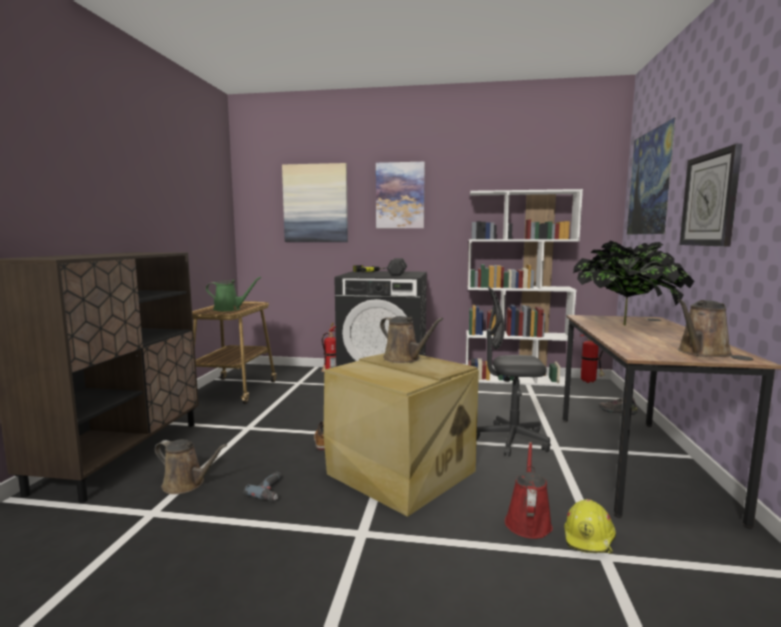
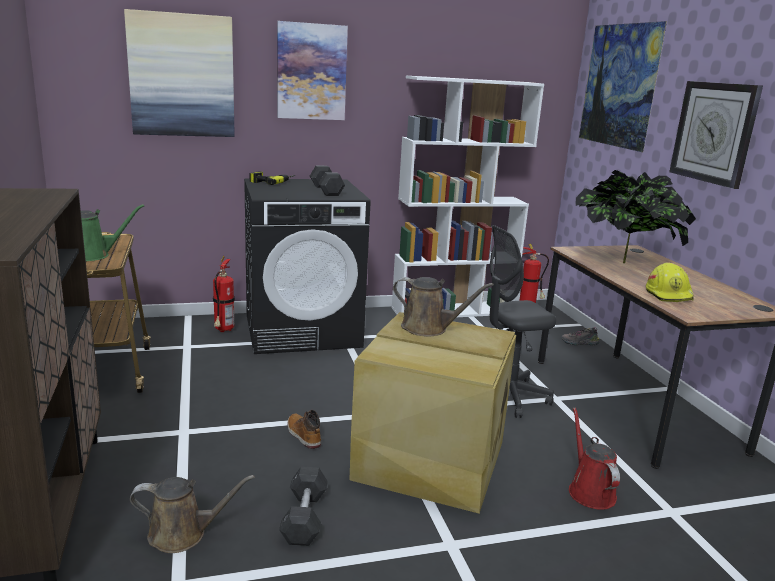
camera: 25 degrees left, 10 degrees up
(271, 491) = (304, 517): power drill -> grey dumbbell
(589, 538) = (649, 496): yellow hard hat -> yellow hard hat (669, 294)
(701, 353) = (730, 304): brown watering can -> none

